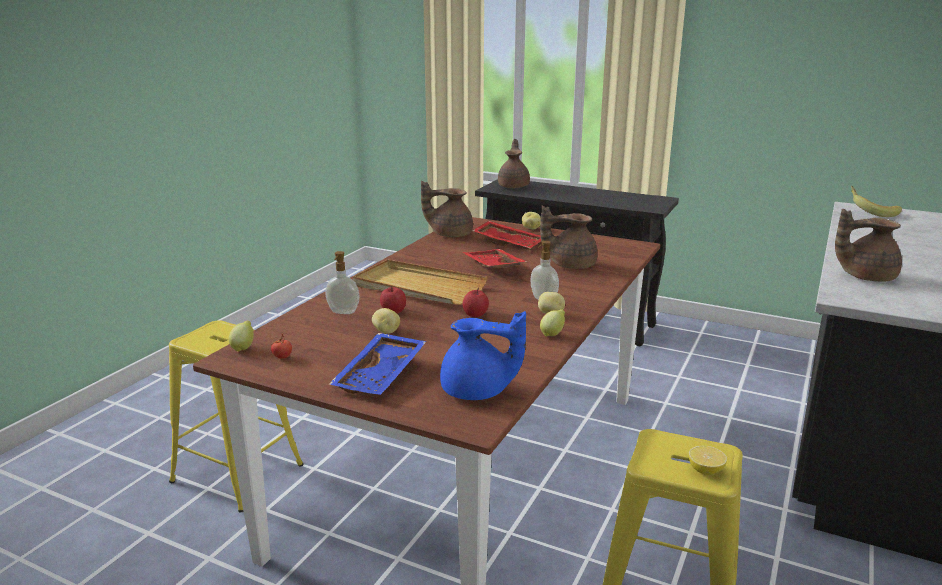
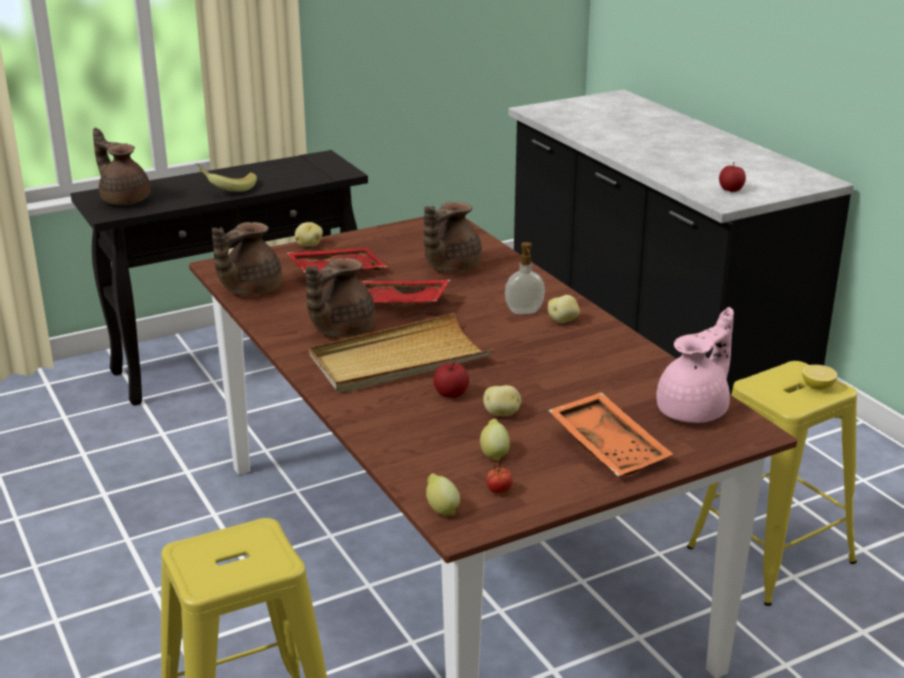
camera: 55 degrees left, 5 degrees up
(343, 312) = (414, 423): soap dispenser -> none
(382, 375) = (610, 446): blue tray -> orange tray
(475, 314) = (518, 355): apple -> apple (731, 189)
(477, 392) = (694, 411): blue teapot -> pink teapot
(552, 334) = (611, 336): lemon -> lemon (494, 454)
(864, 276) = (693, 177): brown teapot -> brown teapot (340, 330)
(871, 212) = (558, 111): banana -> banana (227, 188)

